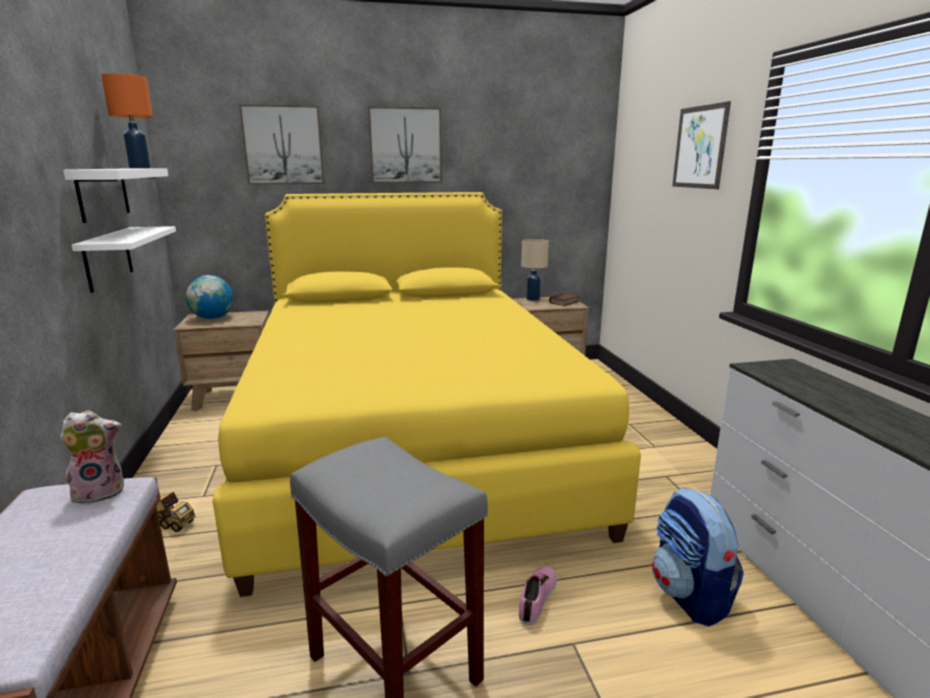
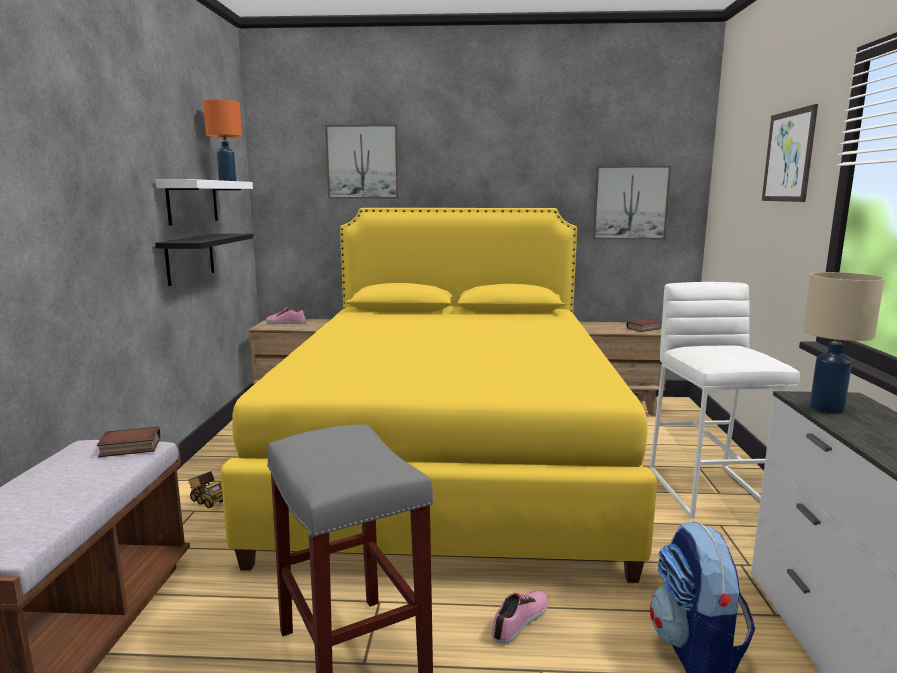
camera: 15 degrees right, 5 degrees down
(101, 492) = (129, 448): plush toy -> book
(108, 258) = (190, 258): white shelf -> black shelf
(213, 318) = (286, 322): globe -> shoe
(405, 145) = (479, 161): picture -> picture (630, 202)
(532, 299) = (610, 323): beige table lamp -> beige table lamp (825, 408)
(646, 445) = (710, 490): none -> white stool

